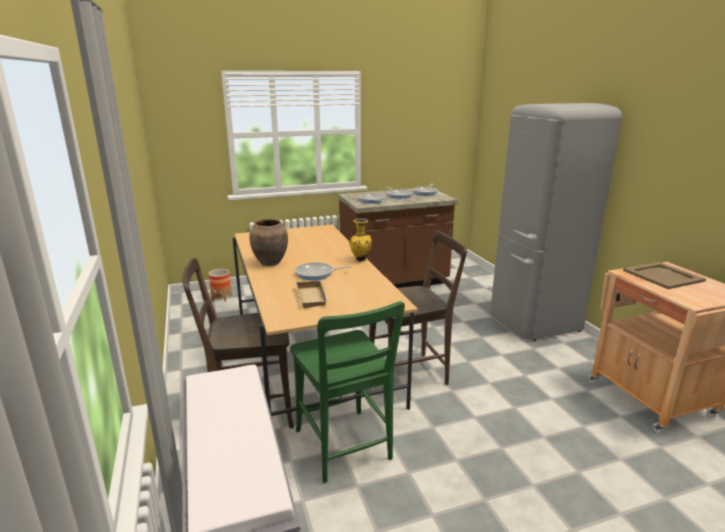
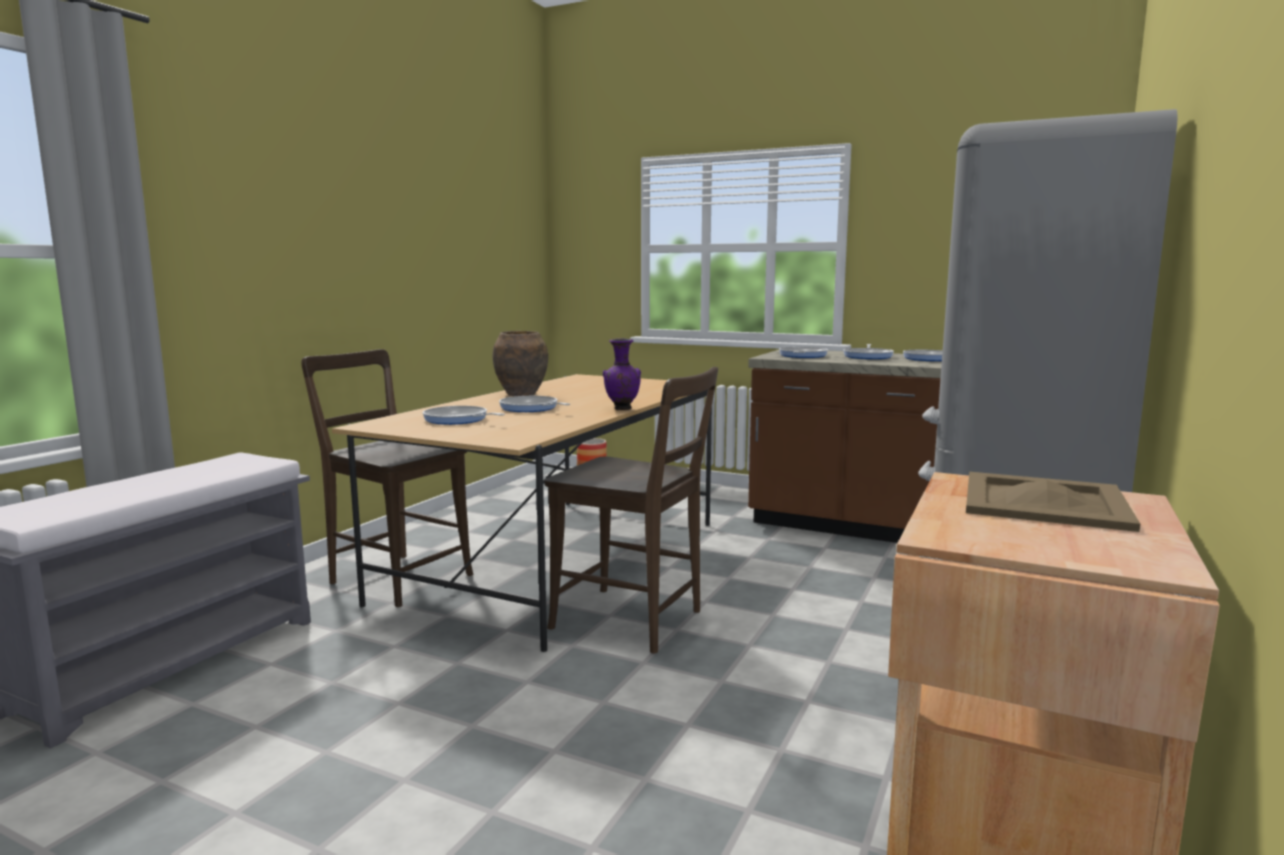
camera: 45 degrees right, 10 degrees down
(313, 297) = (458, 420): beige tray -> frying pan
(345, 448) = (397, 647): green chair -> none
(360, 260) = (621, 409): yellow vase -> purple vase

